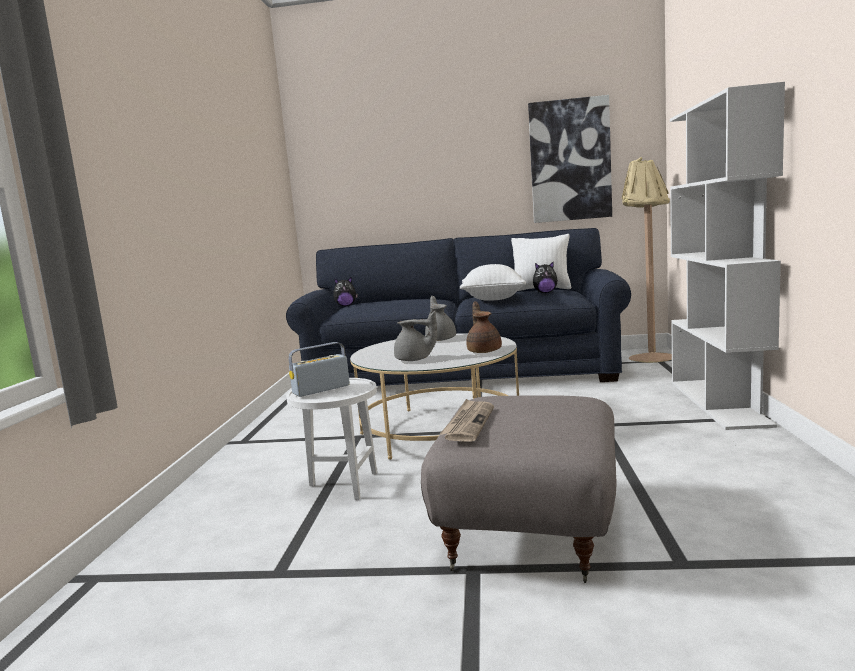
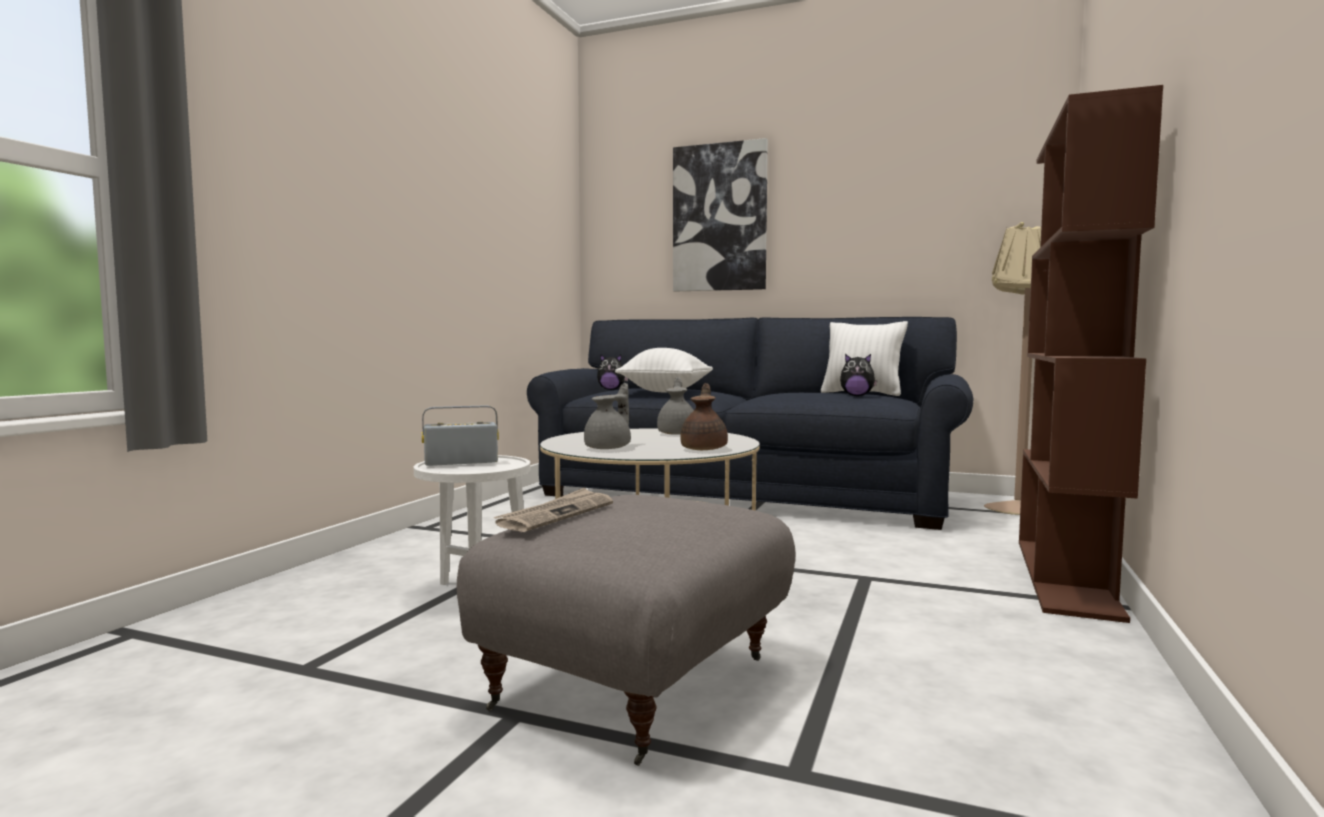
camera: 15 degrees right, 5 degrees down
(414, 360) = (609, 448): grey teapot -> grey teapot turned 90 degrees counterclockwise
(493, 299) = (782, 396): white pillow -> white pillow (665, 391)
(570, 160) = (929, 226): picture -> picture (719, 218)
(719, 402) = (1067, 577): white bookcase -> brown bookcase

